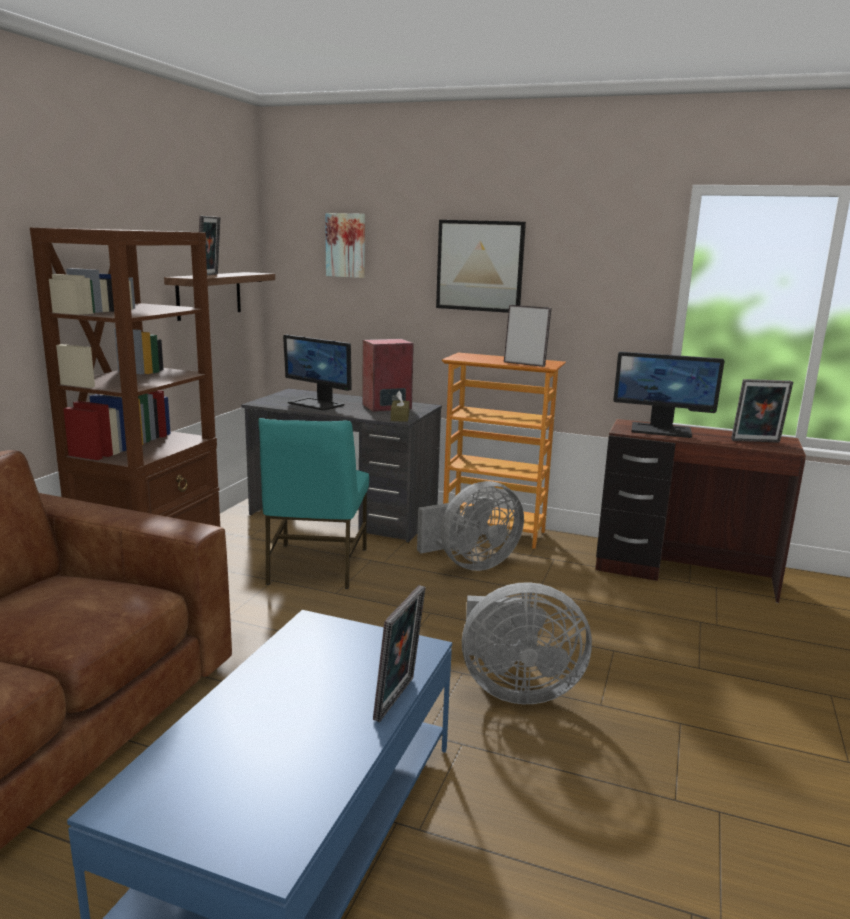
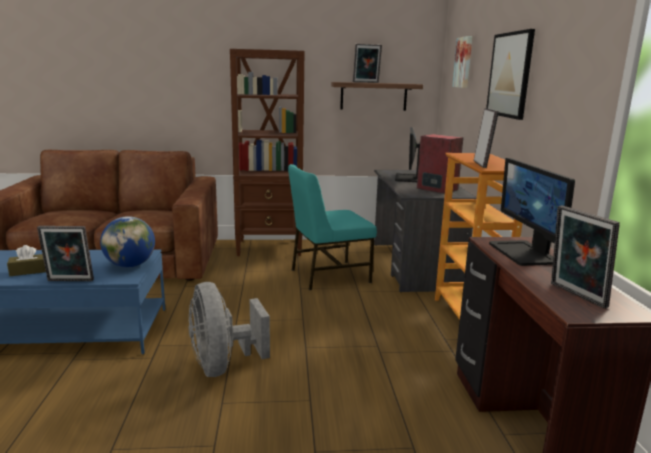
camera: 65 degrees right, 0 degrees up
(363, 641) = (130, 265): none -> globe
(400, 417) = (415, 194): brown tissue box -> brown tissue box (28, 271)
(471, 564) = (394, 319): grey fan -> none

